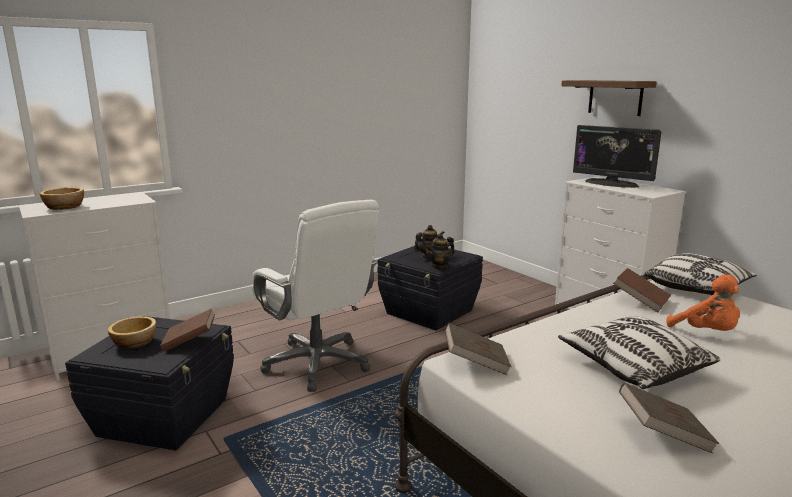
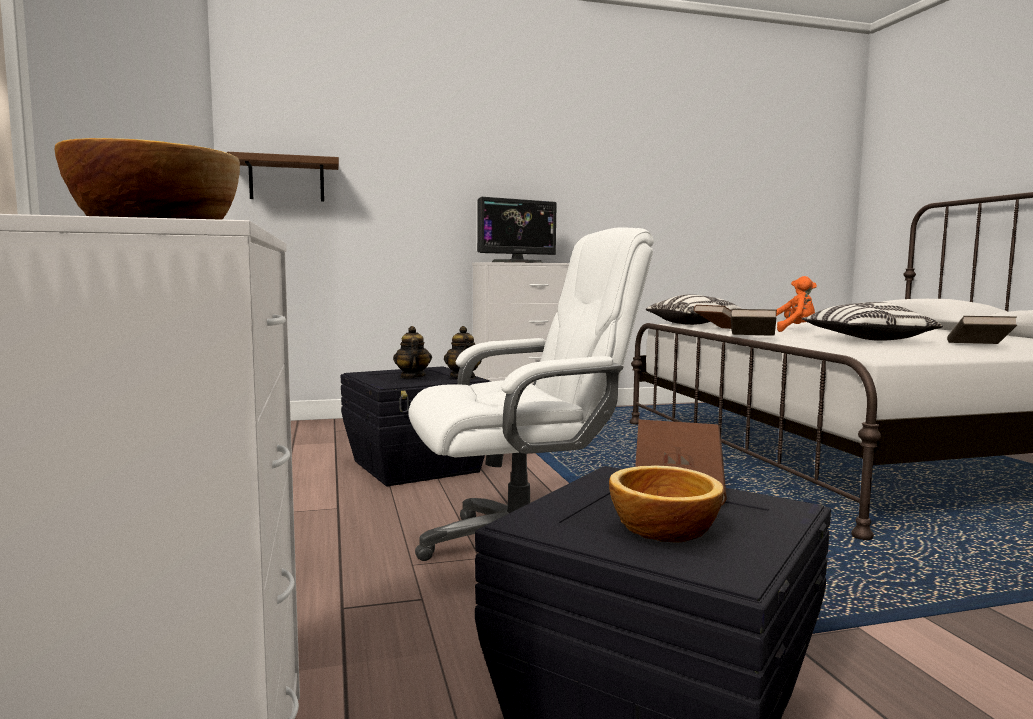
camera: 70 degrees left, 10 degrees down
(476, 363) = (876, 354): brown book -> brown book (752, 337)
(615, 97) = (479, 173): brown shelf -> brown shelf (286, 180)

